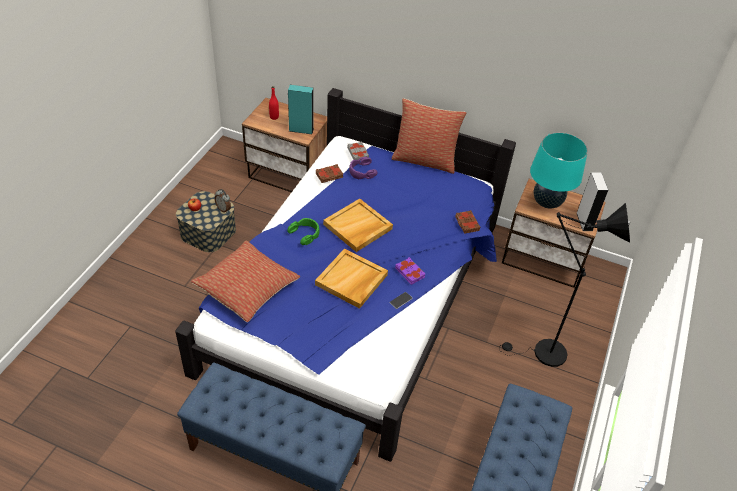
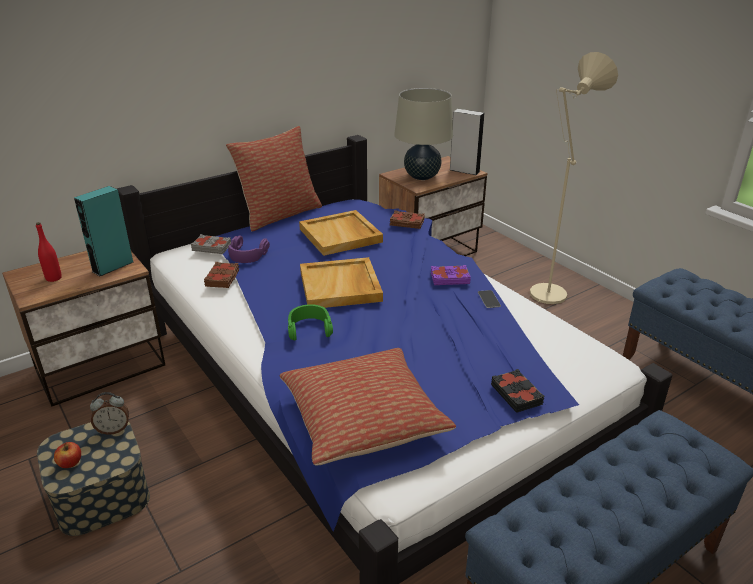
camera: 55 degrees left, 15 degrees down
(307, 343) = (517, 394): none -> black book
(351, 280) = (430, 320): beige tray -> beige tray (341, 235)
(543, 353) = (545, 298): black floor lamp -> beige floor lamp
(547, 202) = (422, 176): turquoise table lamp -> beige table lamp

